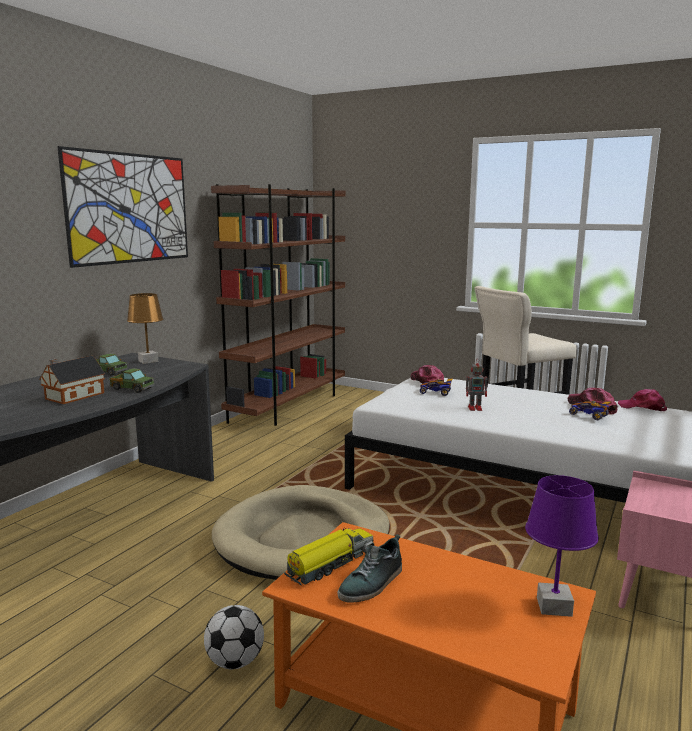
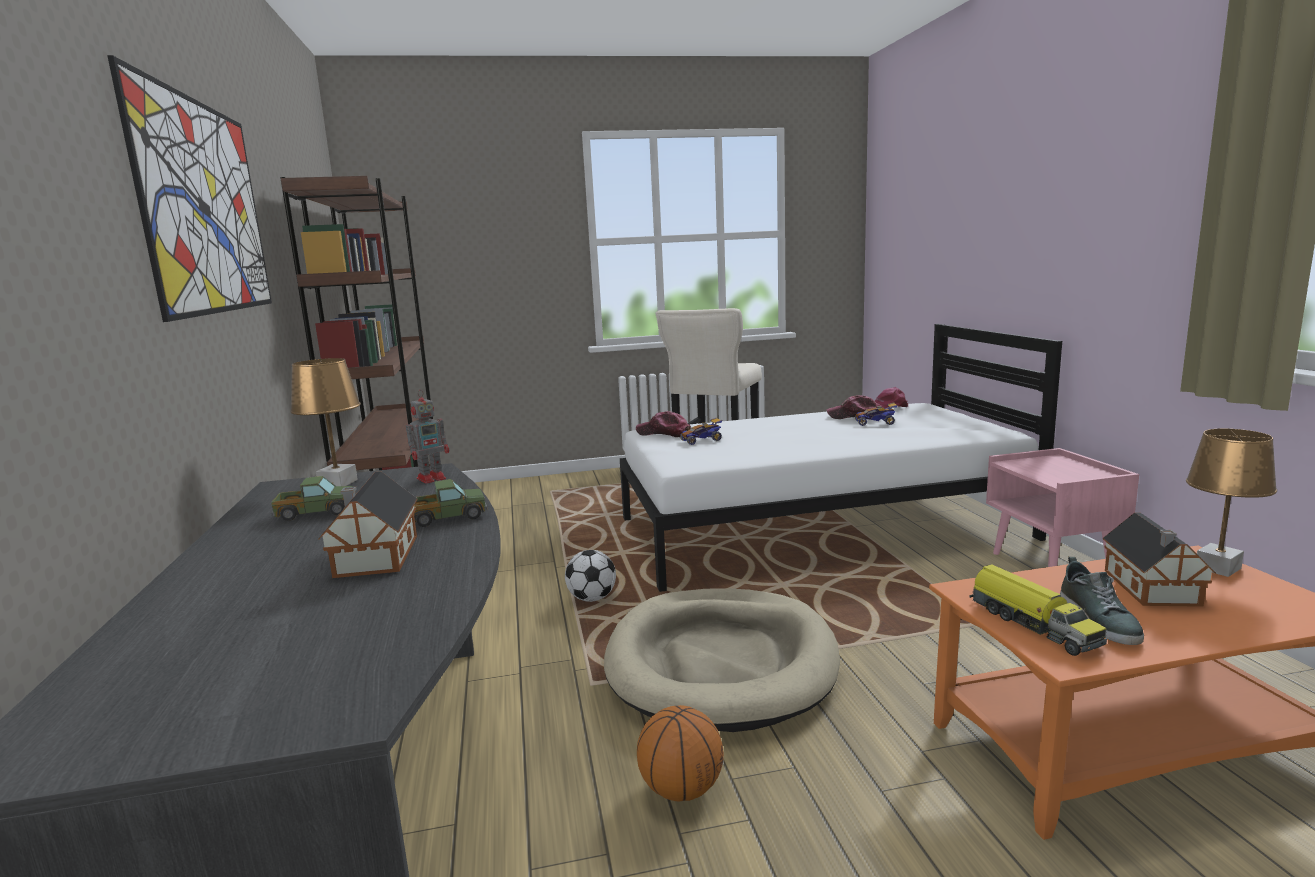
camera: 40 degrees left, 0 degrees up
(179, 580) = (681, 789): none -> basketball
(235, 661) = (923, 828): football -> football (592, 598)
(330, 564) = (1032, 624): toy truck -> toy truck turned 150 degrees clockwise
(459, 590) = (1152, 589): none -> toy house
(475, 408) = (775, 443): toy robot -> toy robot (433, 478)
(554, 606) = (1217, 568): purple table lamp -> brown table lamp

